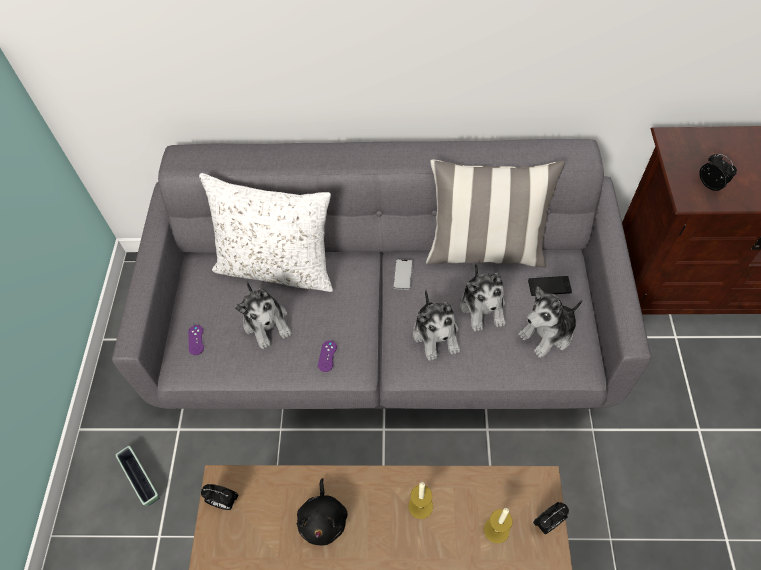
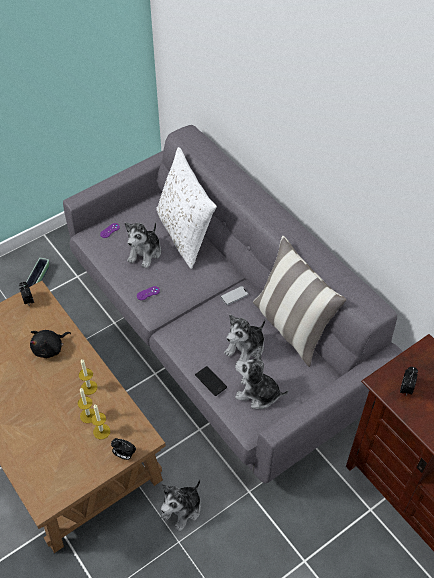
camera: 50 degrees right, 5 degrees down
(436, 334) = (206, 336): plush toy -> plush toy (182, 509)
(462, 532) = (88, 415): none -> candle
(549, 286) = (294, 375): phone -> phone (211, 381)

